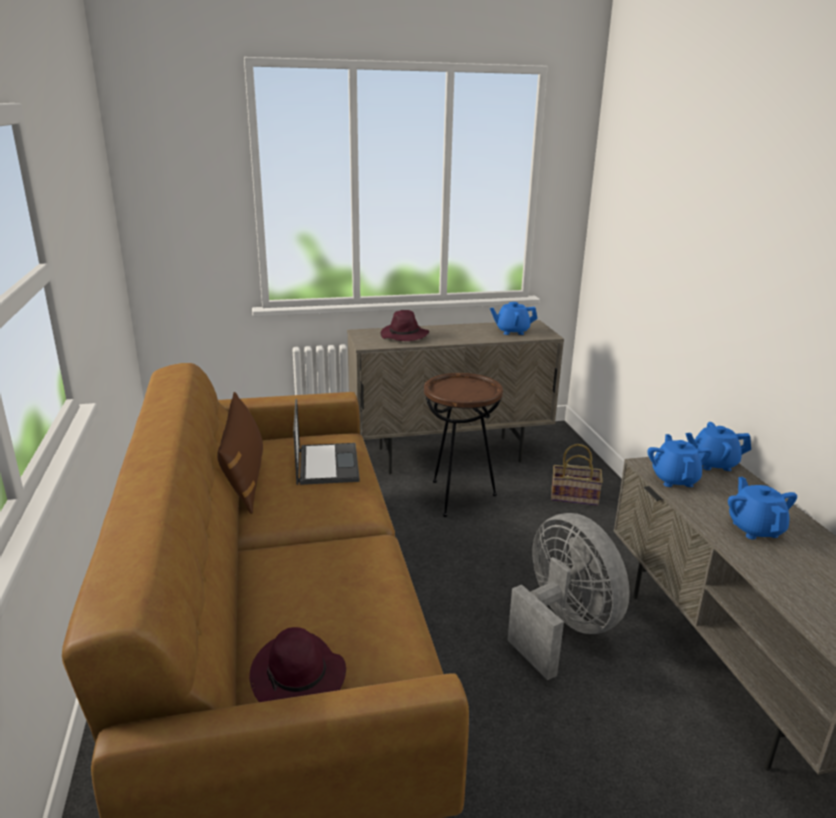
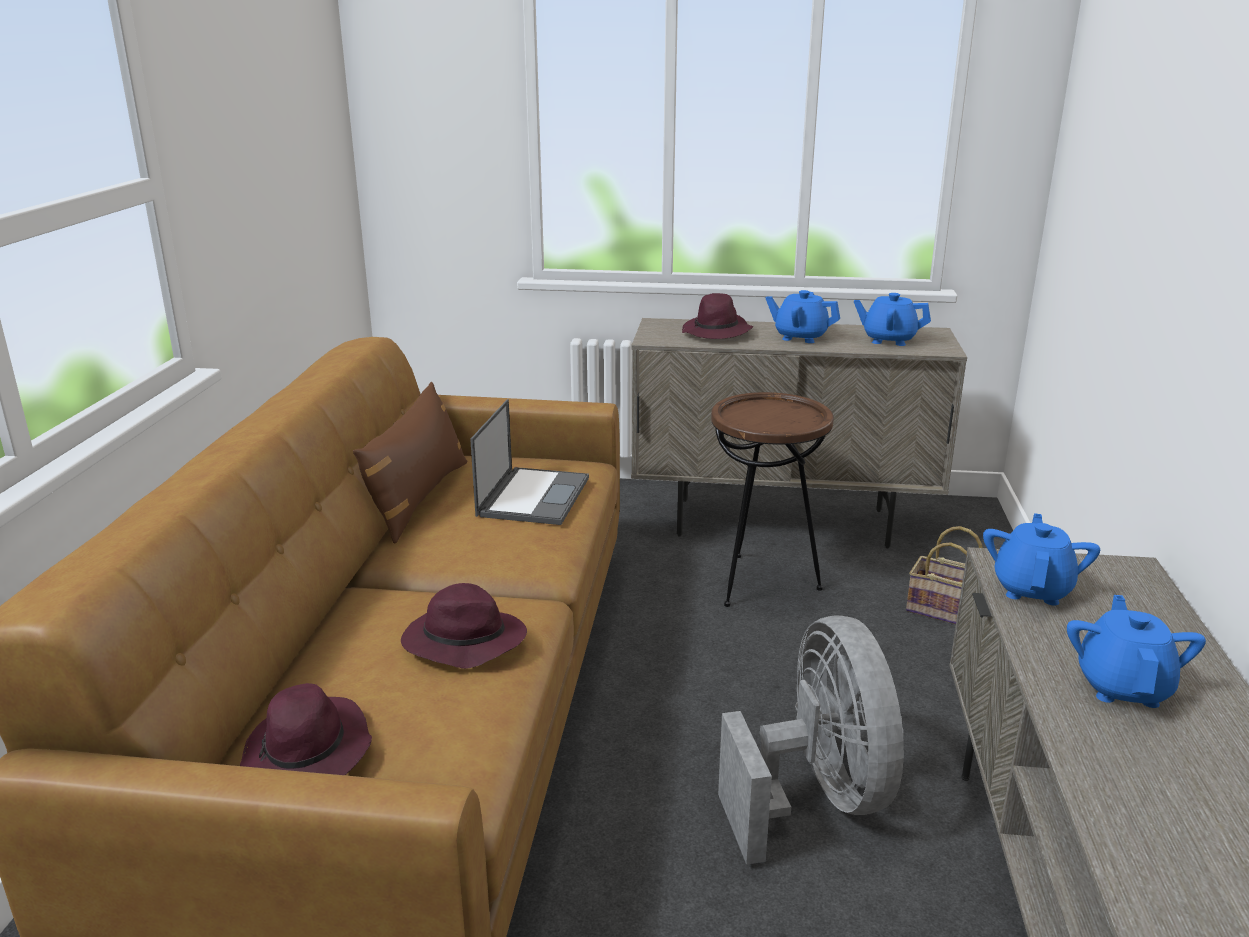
camera: 20 degrees right, 0 degrees up
(350, 576) = (462, 642): none -> purple hat
(713, 463) = (1122, 576): blue teapot -> blue teapot (800, 337)

